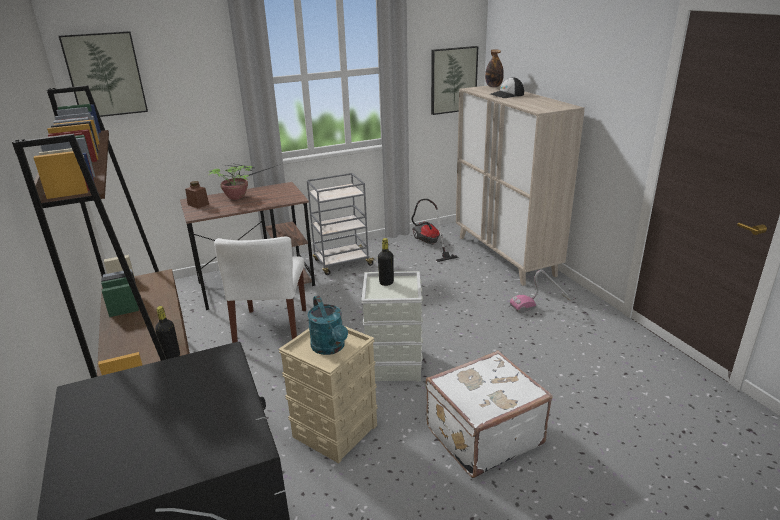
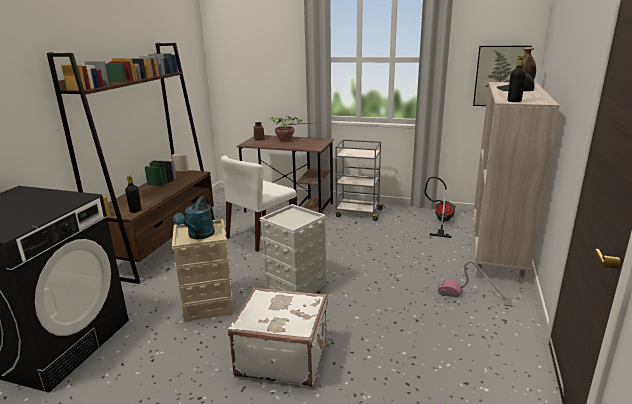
camera: 40 degrees right, 5 degrees down
(105, 74) = (230, 45): picture -> none
(386, 283) = (295, 215): black bottle -> black bottle (514, 101)

